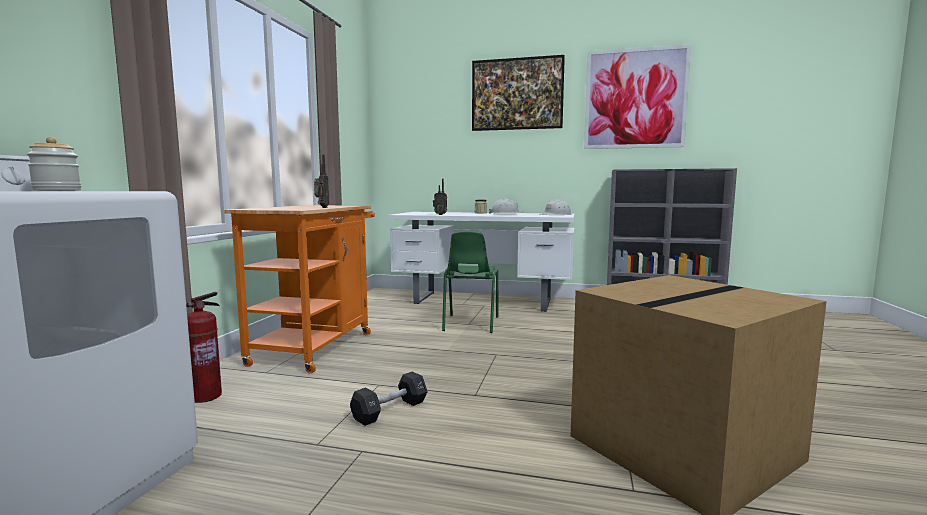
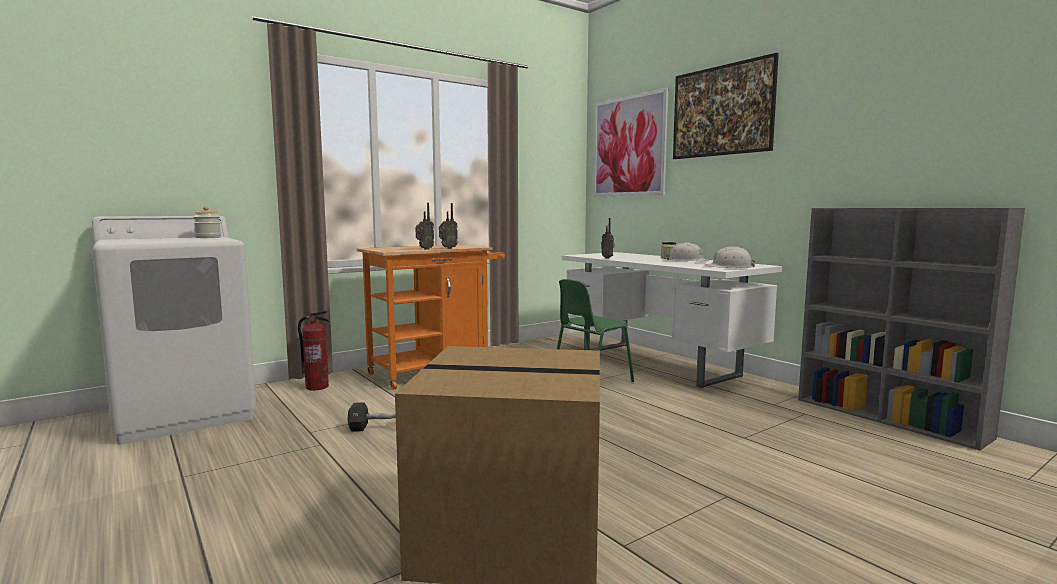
camera: 40 degrees right, 0 degrees up
(338, 206) = (447, 248): none -> radio
(635, 99) = (872, 102): picture -> picture (628, 146)

